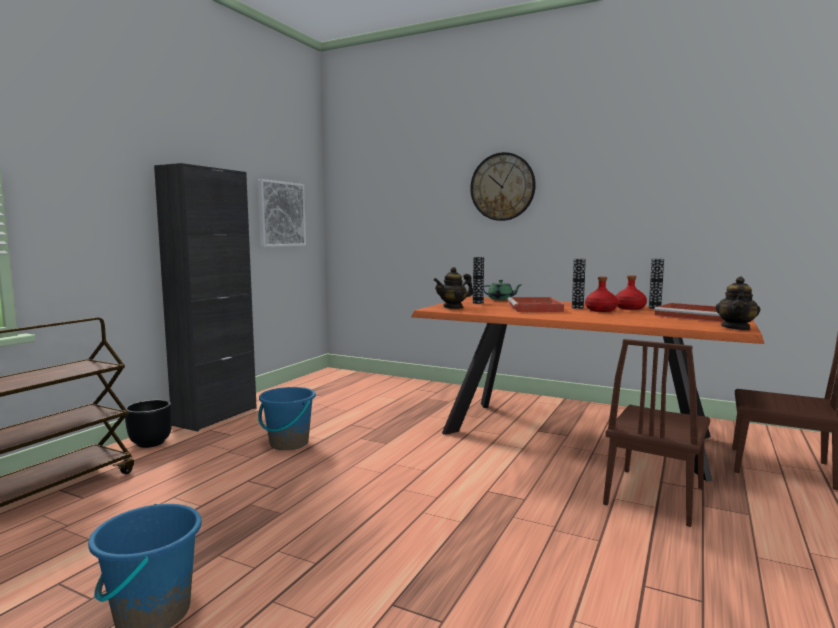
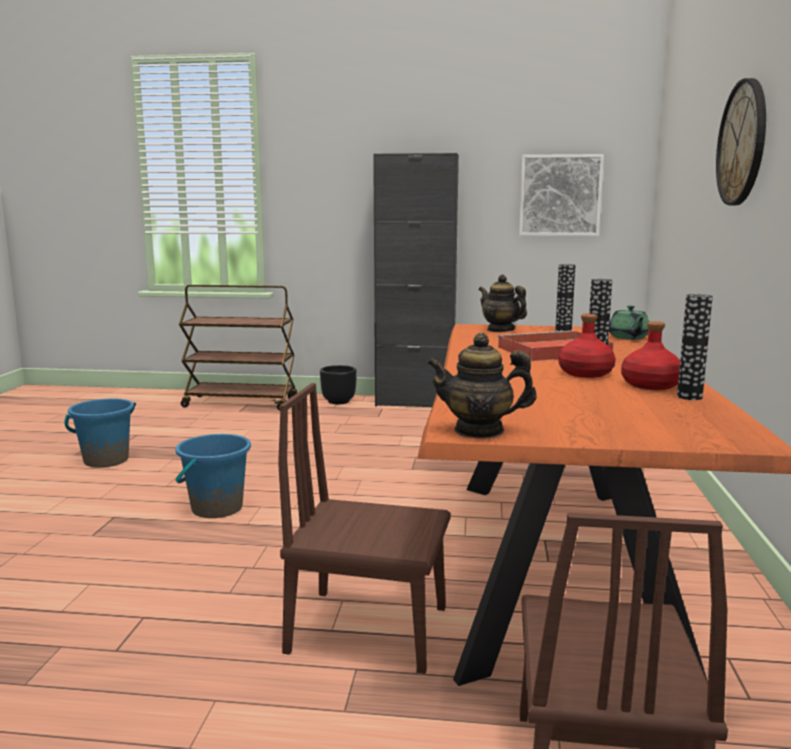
camera: 70 degrees right, 5 degrees up
(288, 443) = (375, 436): blue bucket -> blue bucket (216, 508)
(696, 316) = (609, 416): red tray -> none

